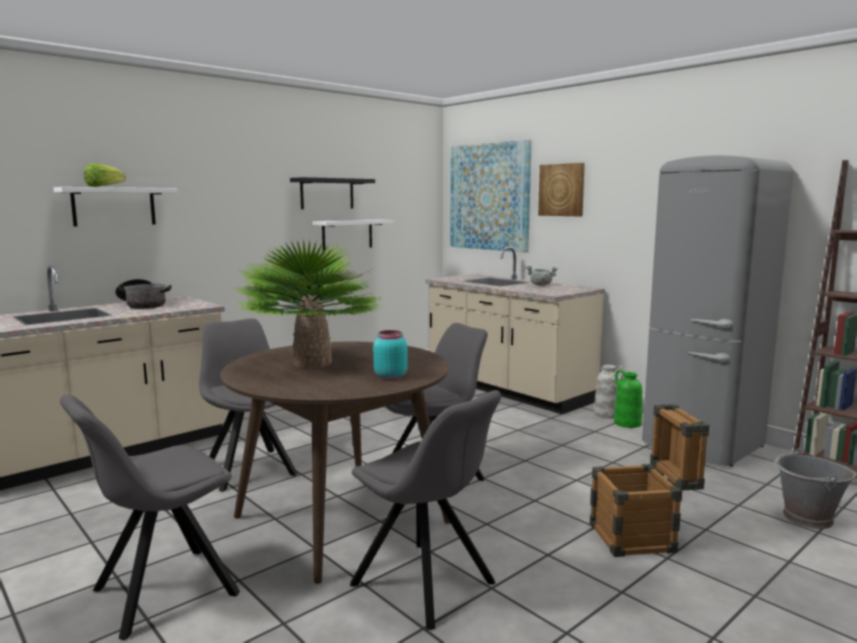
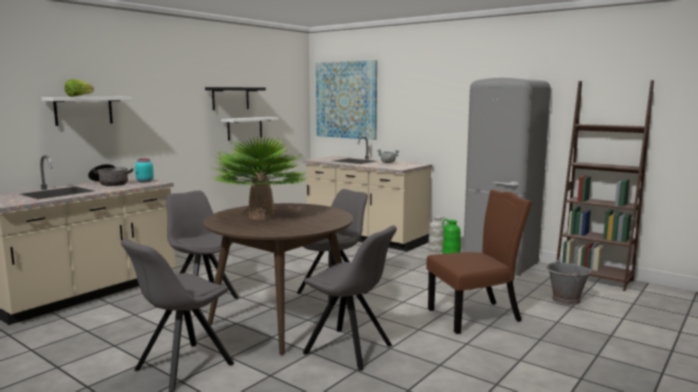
camera: 10 degrees left, 0 degrees up
(389, 376) = (318, 222): turquoise jar -> turquoise jar (144, 181)
(562, 190) = (400, 96): picture -> none
(642, 537) = (473, 316): crate -> brown chair

